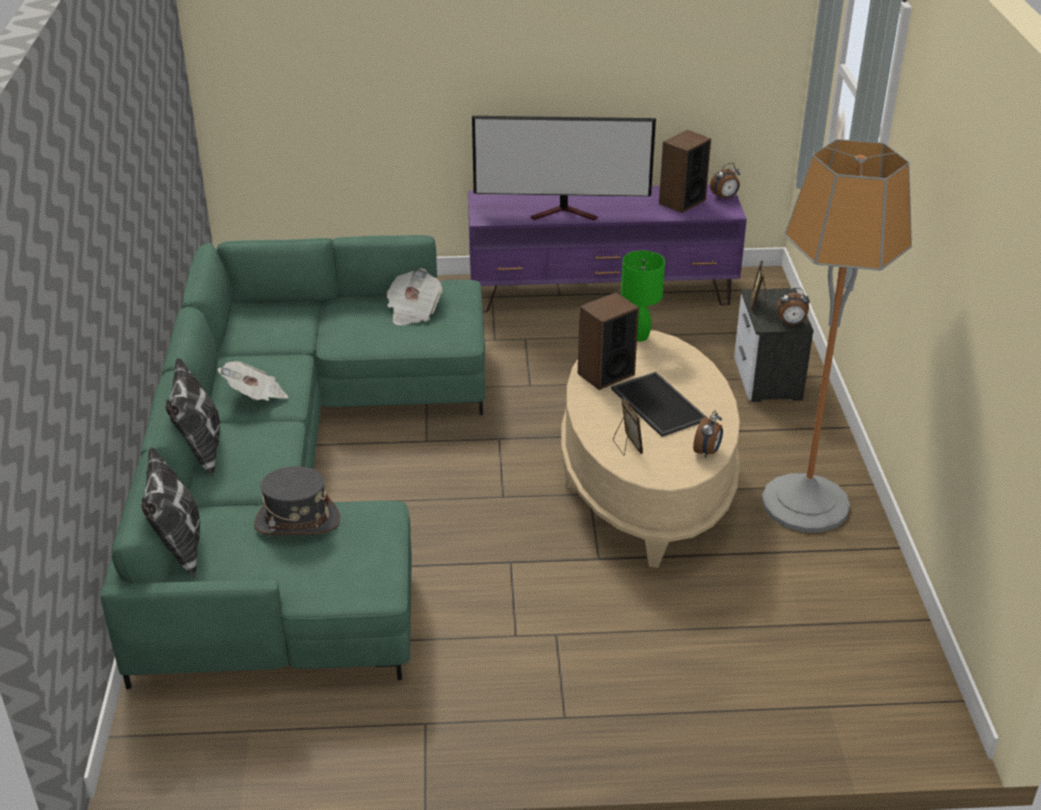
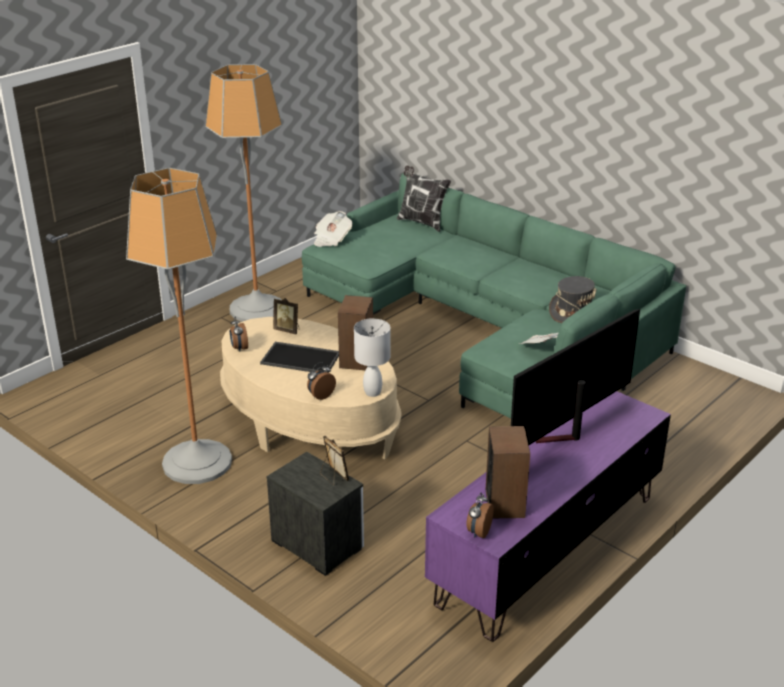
camera: 135 degrees right, 5 degrees down
(200, 452) = (488, 246): pillow -> none
(256, 396) = (518, 273): newspaper -> newspaper (331, 240)
(297, 521) = (394, 247): grey hat -> grey hat (573, 312)
(498, 699) = (257, 309): none -> floor lamp
(638, 336) = (373, 392): green table lamp -> white table lamp
(791, 324) = (288, 472): alarm clock -> alarm clock (320, 395)

